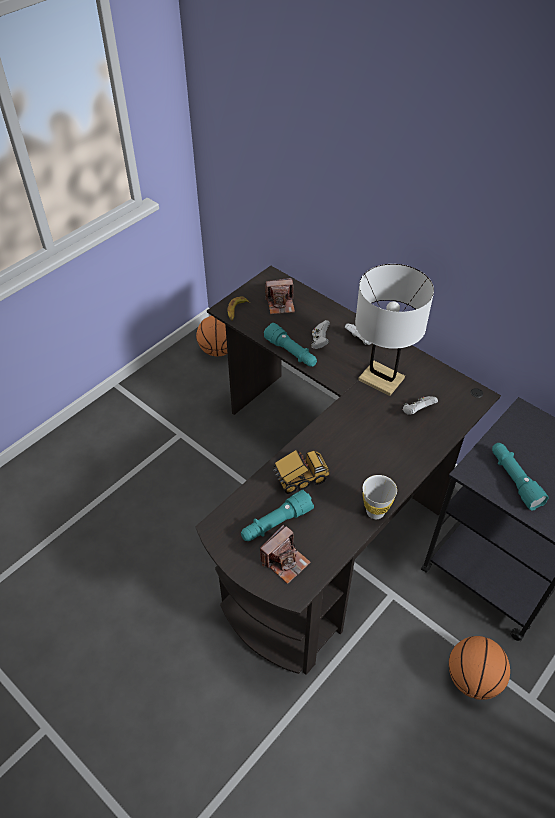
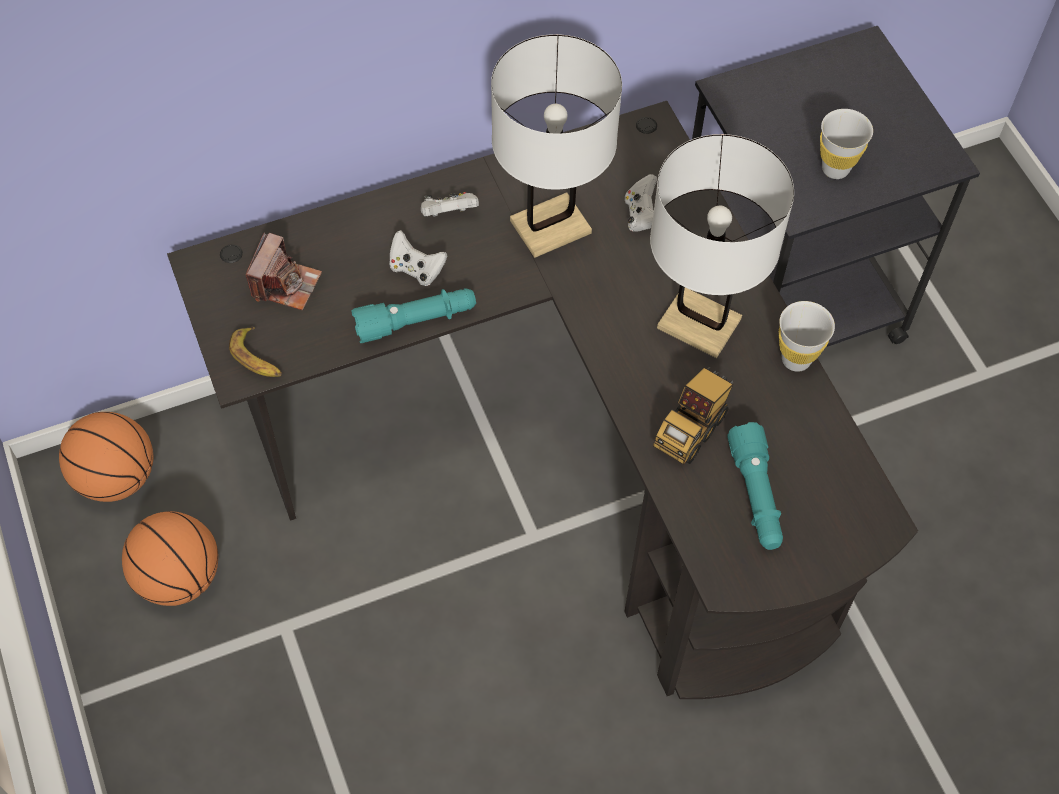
camera: 65 degrees left, 10 degrees up
(285, 561) = (827, 512): camera -> none
(299, 480) = (691, 429): toy truck -> toy truck turned 150 degrees counterclockwise
(367, 460) = (699, 324): none -> white table lamp
(472, 678) = (931, 422): basketball -> basketball (178, 577)
(514, 480) = (835, 169): turquoise flashlight -> white cup

